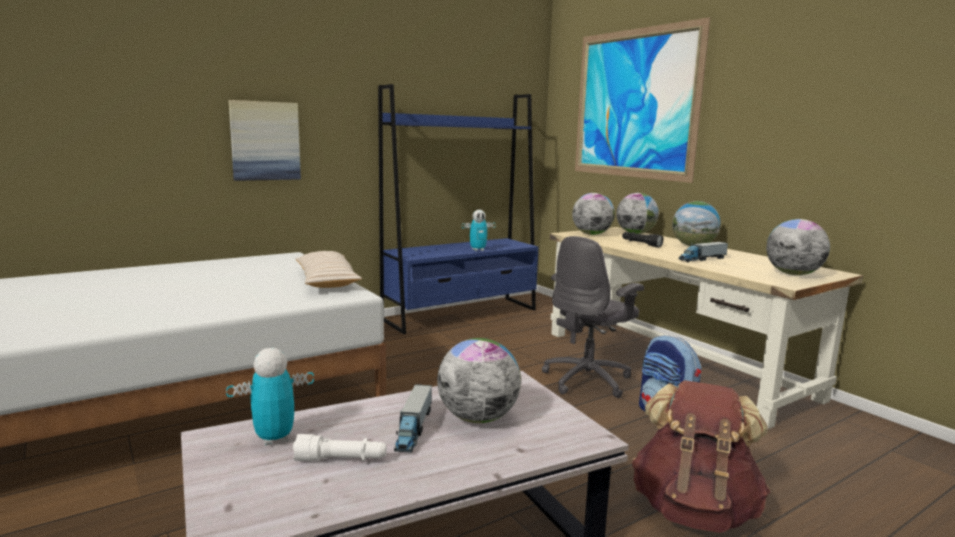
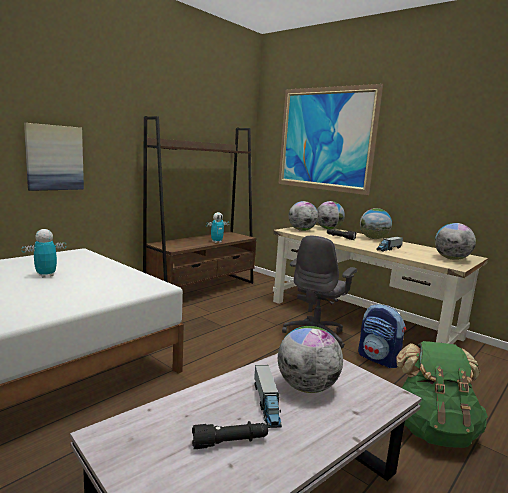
camera: 15 degrees left, 0 degrees up
(274, 439) = (160, 429): toy robot -> toy robot (46, 275)
(326, 280) = (126, 274): beige pillow -> none
(341, 460) = (230, 442): white flashlight -> black flashlight
(461, 314) = (202, 289): blue bookcase -> brown bookcase
(694, 510) = (432, 430): brown backpack -> green backpack

